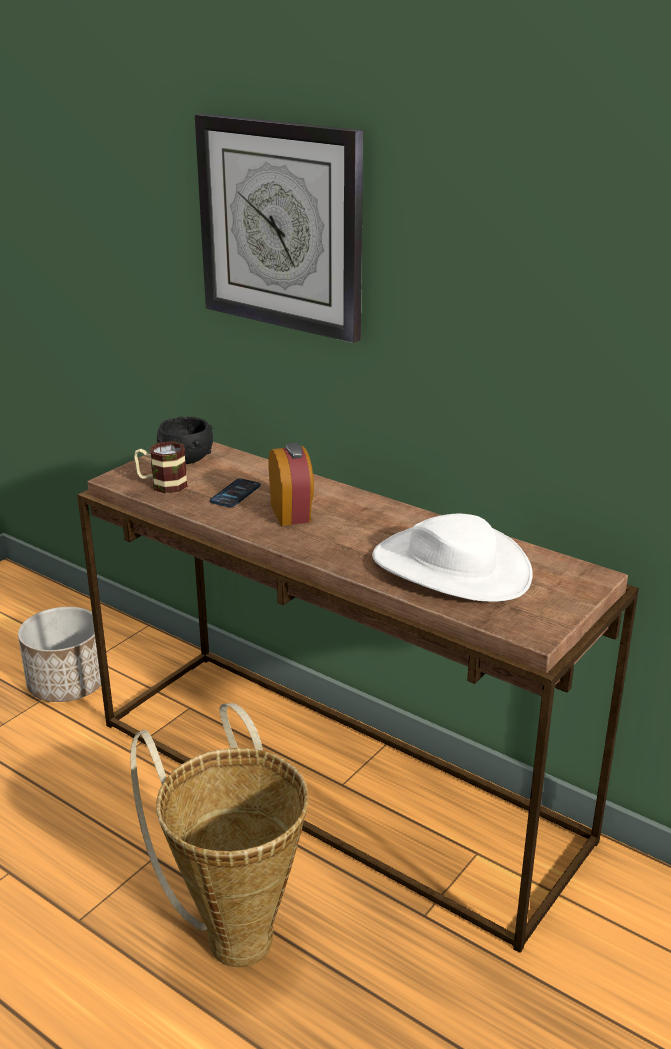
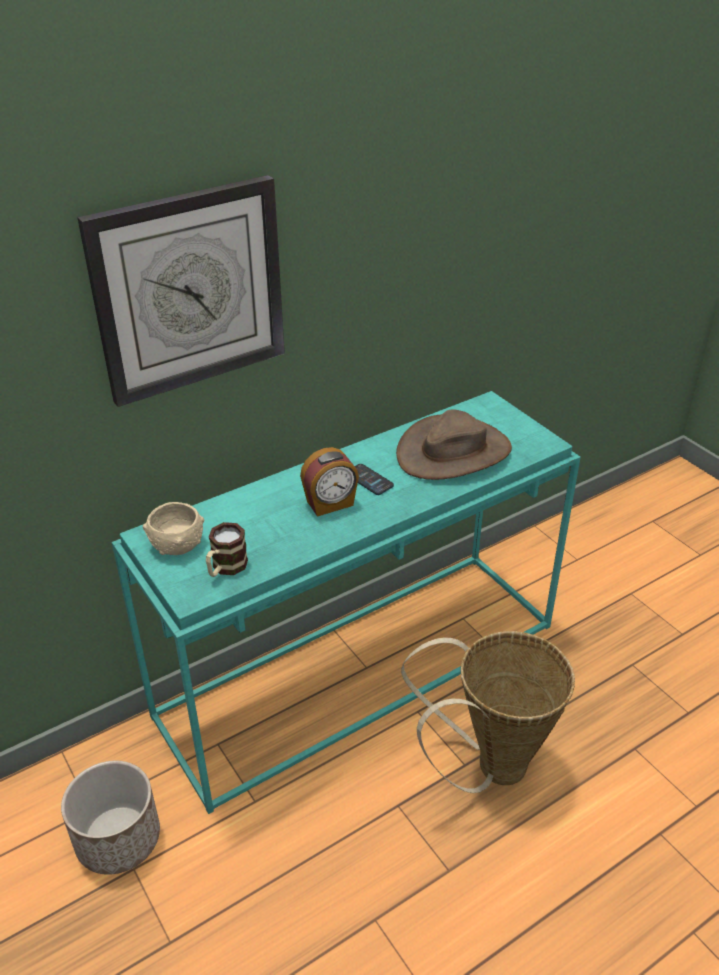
camera: 70 degrees left, 10 degrees up
(186, 458) = (177, 544): black bowl -> beige bowl
(235, 494) = (274, 527): phone -> phone (369, 480)
(292, 513) = (330, 504): alarm clock -> alarm clock turned 150 degrees clockwise
(340, 779) = (360, 667): brown console table -> turquoise console table
(451, 567) = (453, 452): white hat -> brown hat

